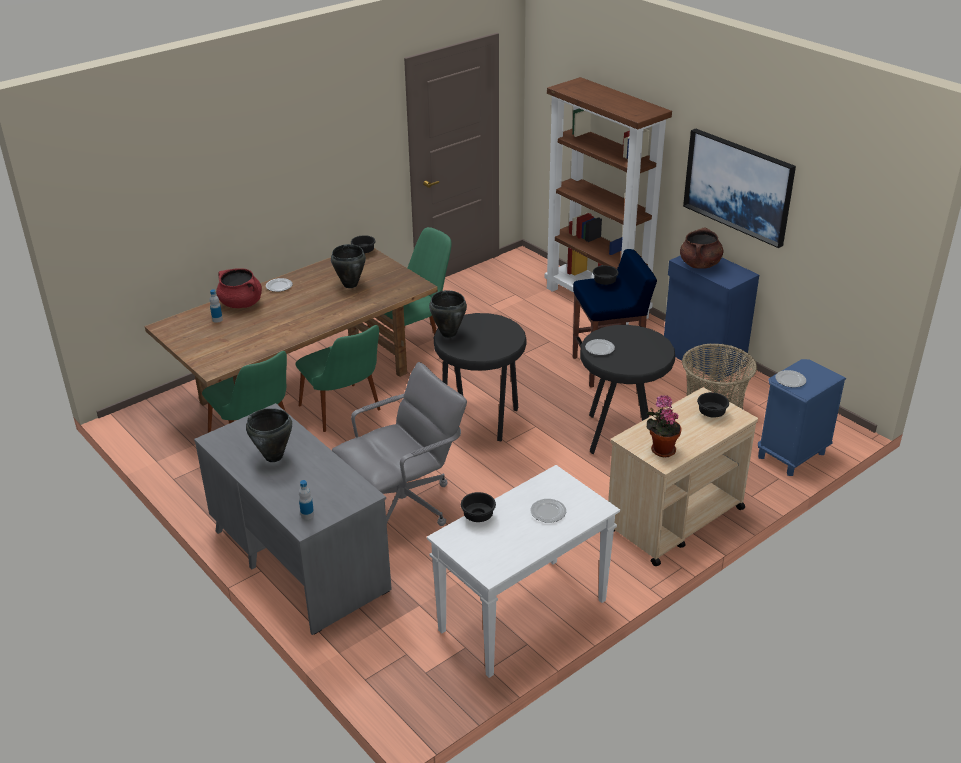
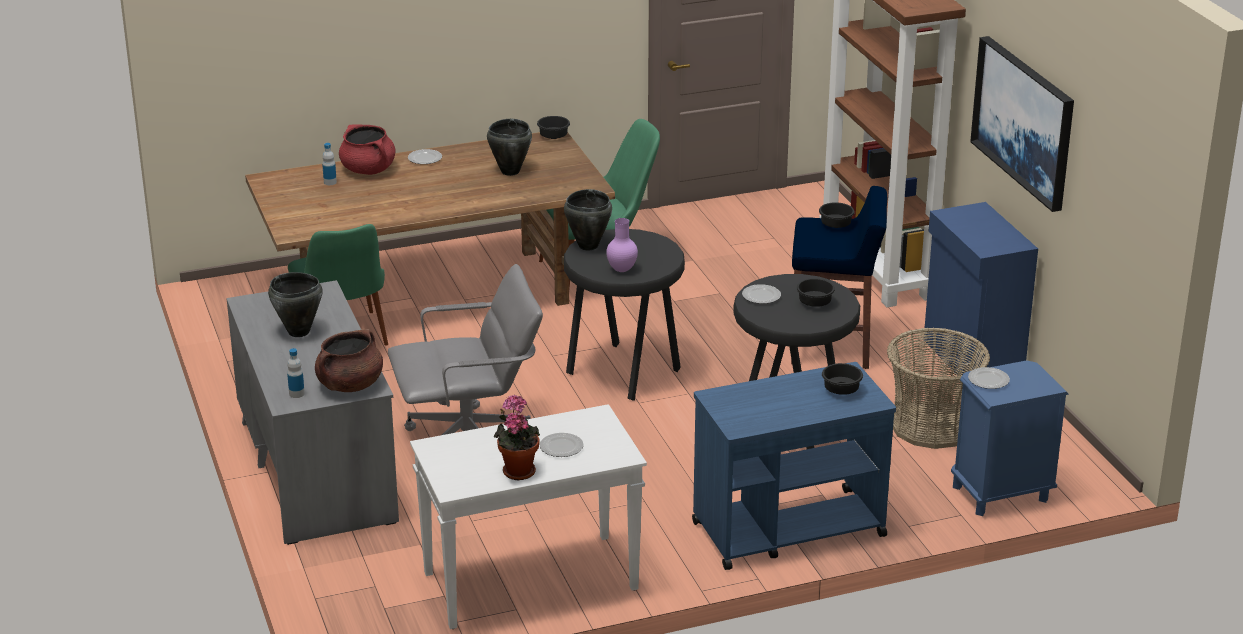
camera: 20 degrees right, 5 degrees down
(346, 414) = (465, 334): green chair -> none
(479, 515) = (481, 434): black bowl -> black bowl (815, 303)
(487, 348) = (622, 270): none -> purple vase
(661, 449) = (745, 414): potted plant -> potted plant (517, 470)
(674, 520) = (787, 529): beige cart -> blue cart
(700, 264) = (967, 223): brown cooking pot -> brown cooking pot (350, 385)

